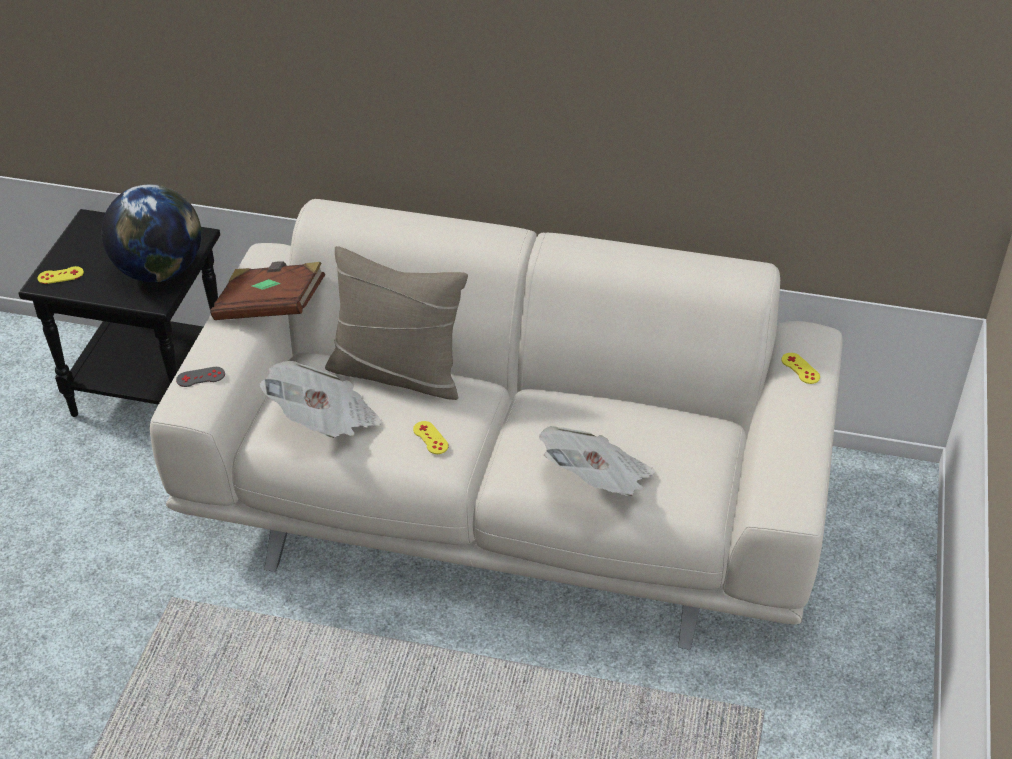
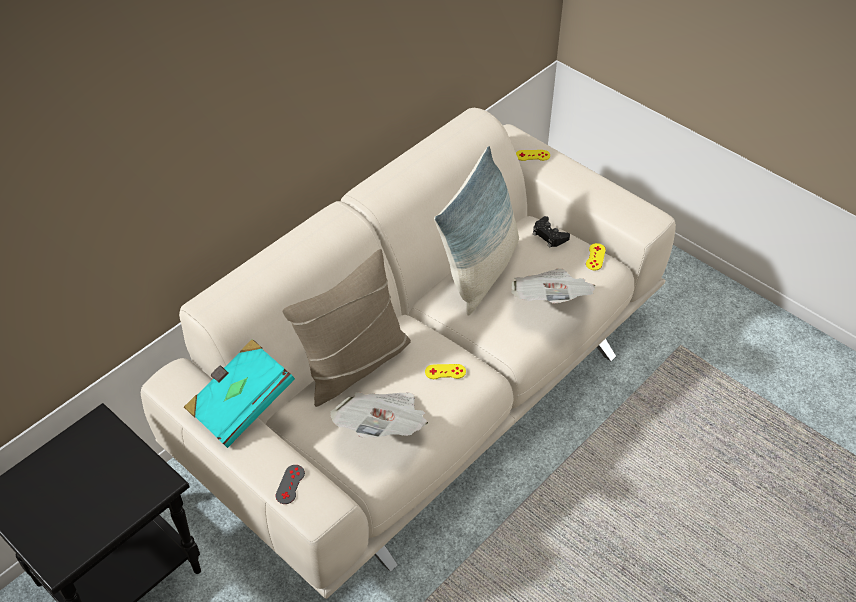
camera: 60 degrees left, 5 degrees up
(60, 275) = (59, 546): yellow game controller -> yellow game controller (595, 257)
(160, 271) = (123, 465): globe -> none
(270, 307) = (241, 404): brown book -> turquoise book
(601, 412) = (480, 271): none -> pillow
(705, 445) = (549, 235): none -> black game controller

